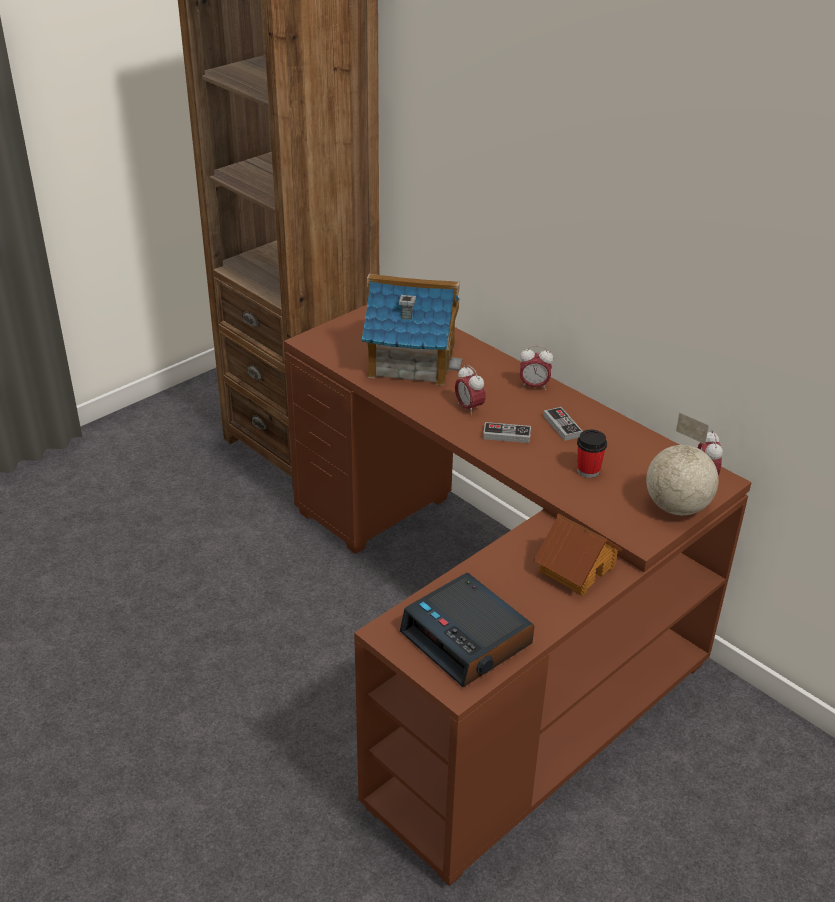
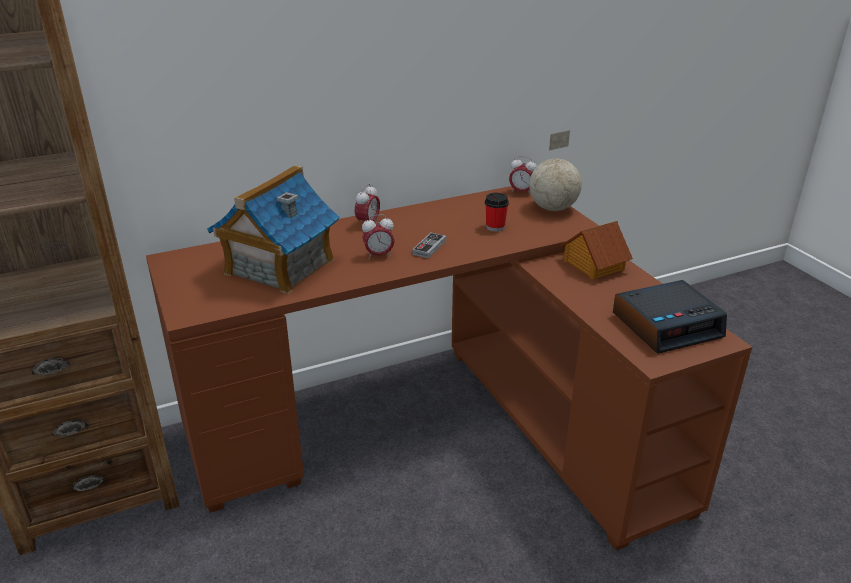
camera: 70 degrees left, 5 degrees down
(562, 426) = (431, 224): game controller -> none

